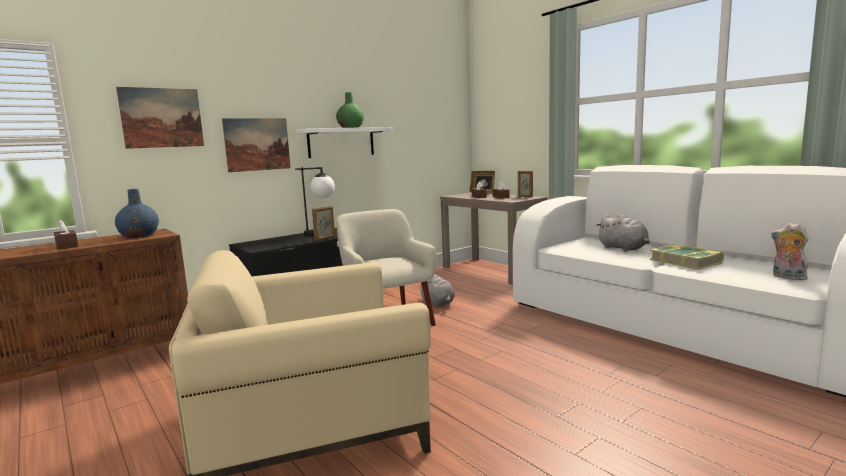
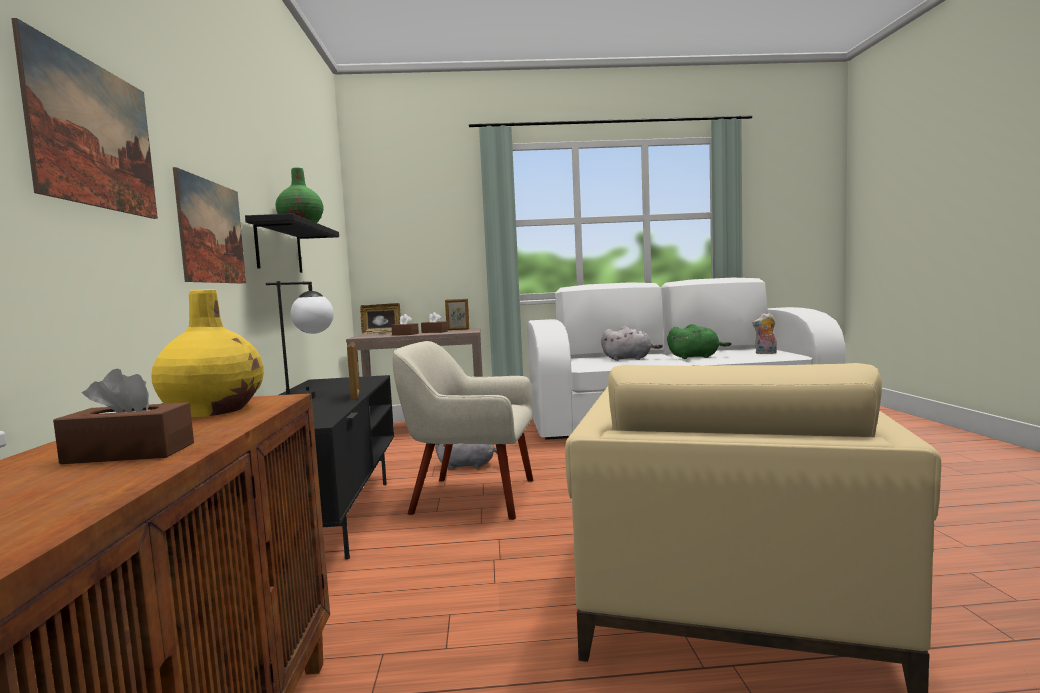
camera: 55 degrees left, 5 degrees down
(139, 236) = (214, 410): blue vase -> yellow vase
(341, 142) = (279, 248): white shelf -> black shelf
(685, 262) = (695, 357): book -> green plush toy

